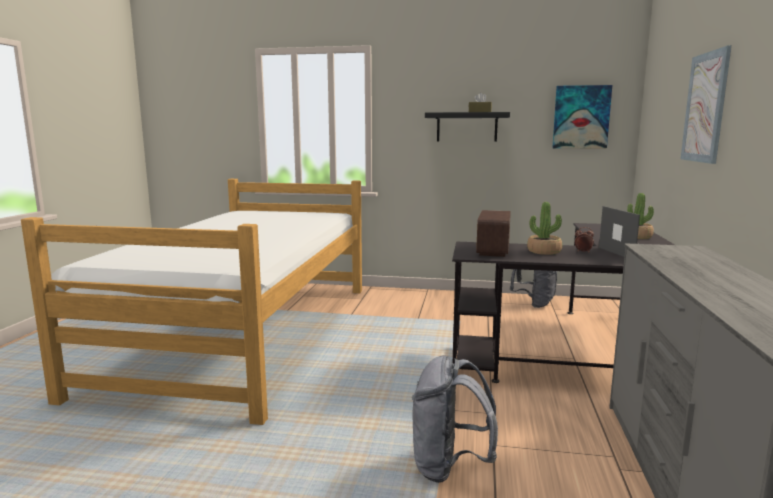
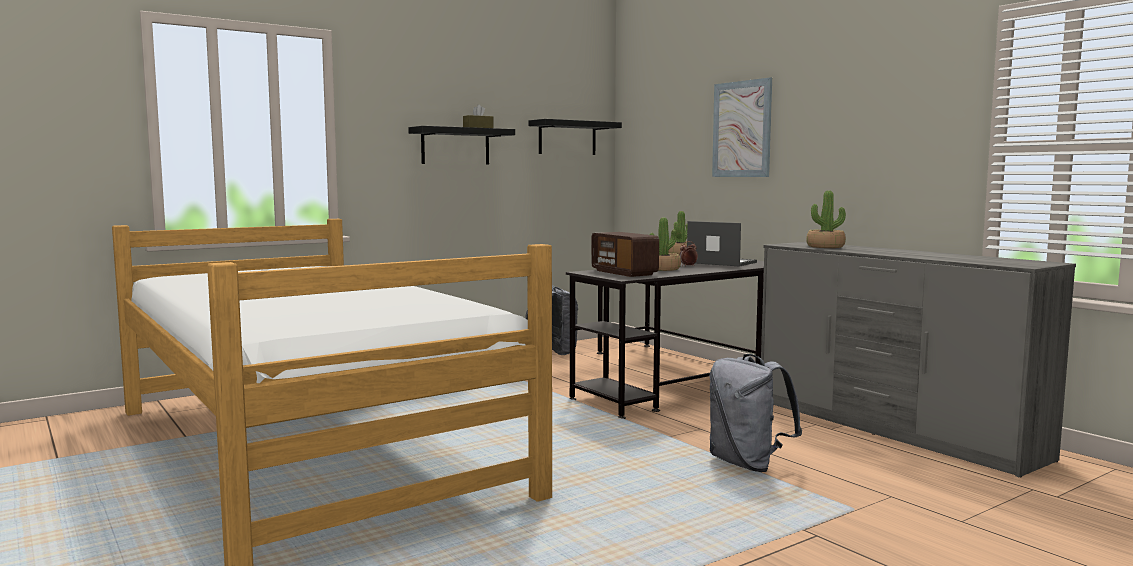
camera: 45 degrees left, 5 degrees down
(581, 117) = (567, 138): picture -> black shelf
(677, 258) = (825, 247): none -> potted plant

